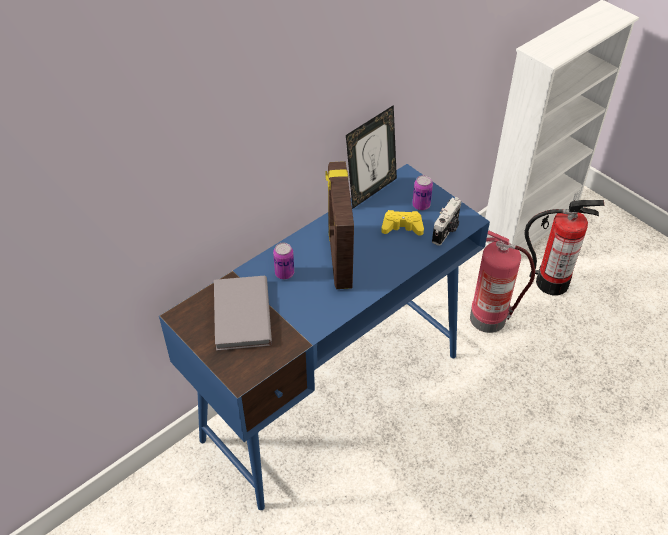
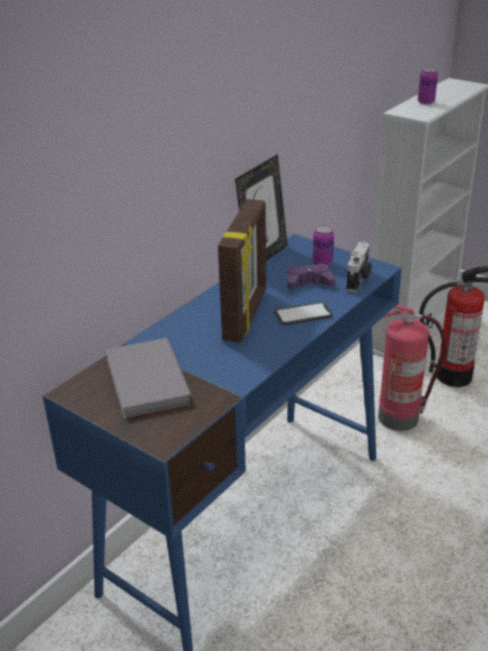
camera: 10 degrees left, 15 degrees down
(284, 273) = (188, 337): can -> can (426, 102)
(338, 257) = (246, 315): picture frame -> picture frame turned 150 degrees counterclockwise
(386, 264) = (303, 314): none -> phone
(402, 227) = (308, 282): yellow game controller -> purple game controller

